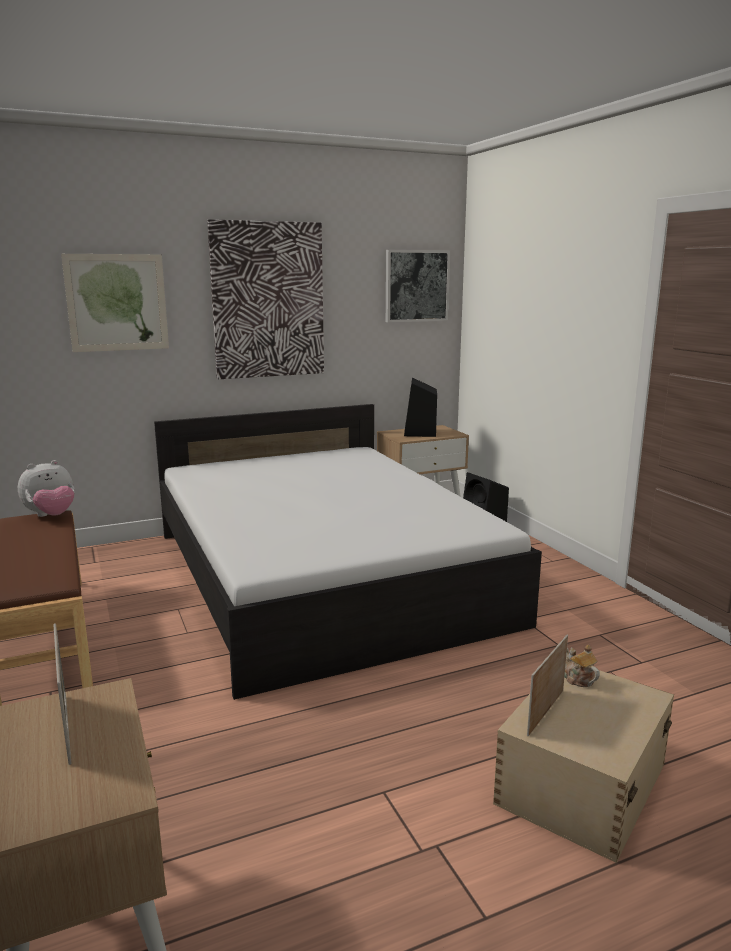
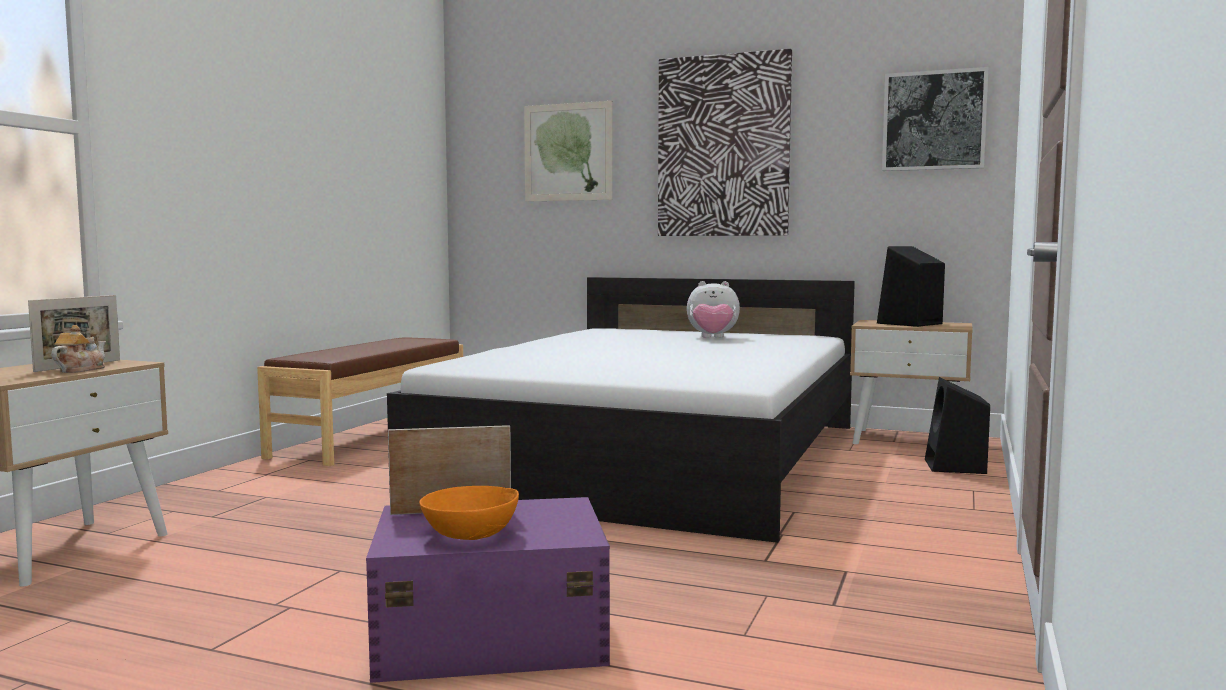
camera: 45 degrees right, 10 degrees down
(51, 516) = (435, 339): plush toy -> plush toy (712, 338)
(577, 678) = (551, 508): teapot -> teapot (80, 370)
(580, 784) = (487, 635): beige storage box -> purple storage box
(608, 726) = (469, 534): none -> orange bowl

